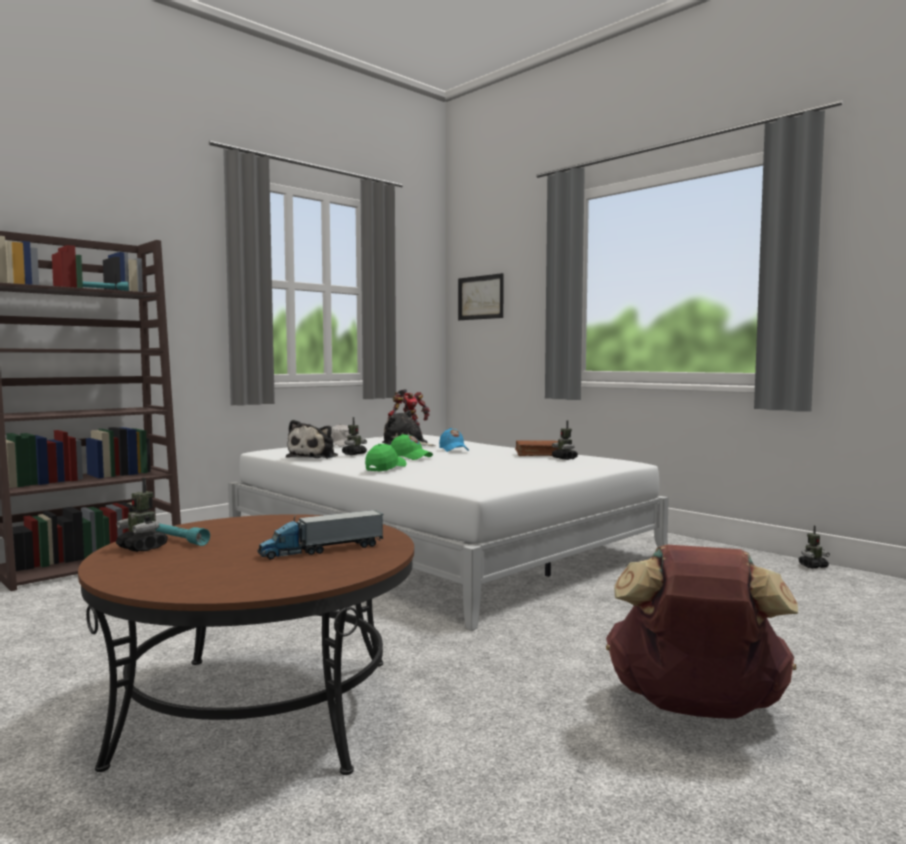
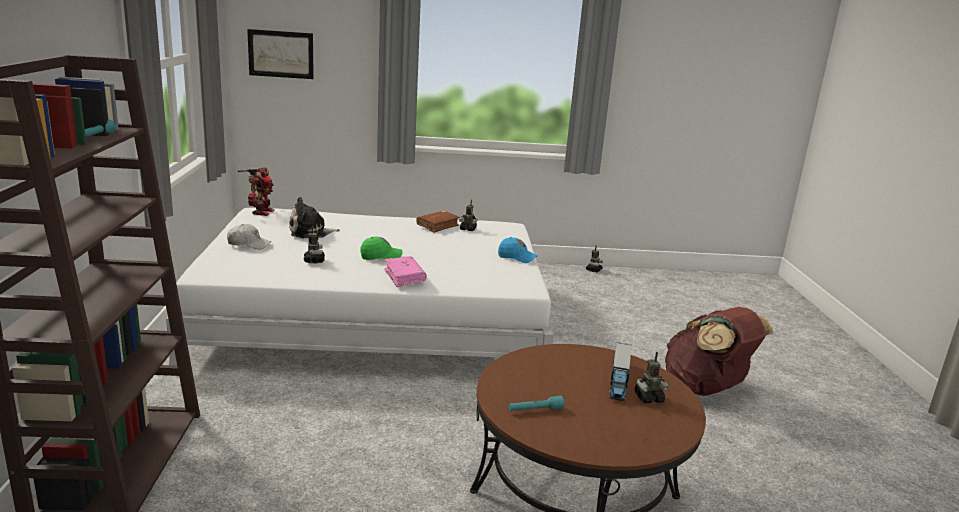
camera: 50 degrees left, 15 degrees up
(142, 548) = (540, 427): toy robot -> toy robot (648, 398)
(314, 457) = (289, 273): plush toy -> none
(385, 467) = (404, 277): green cap -> pink book
(453, 449) = (371, 234): blue cap -> blue cap (517, 257)

